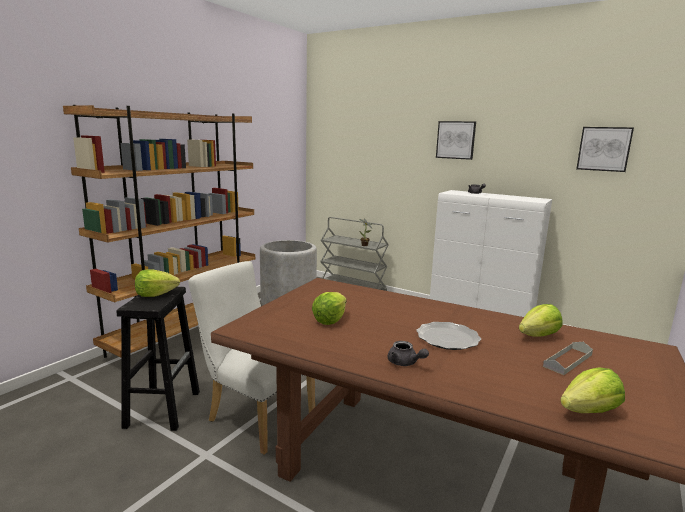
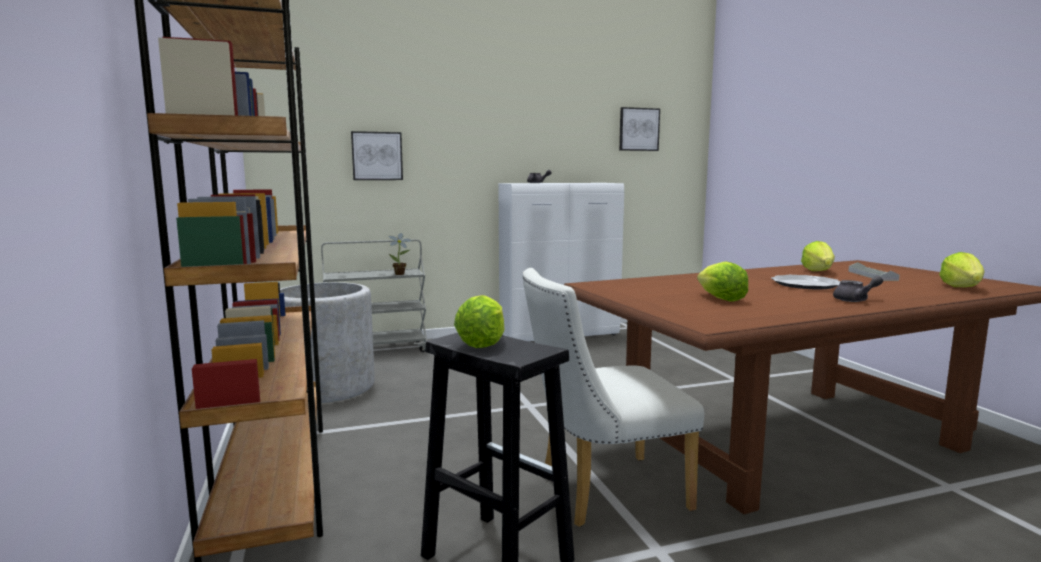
camera: 50 degrees left, 5 degrees down
(455, 140) = (494, 121): picture -> picture (377, 156)

